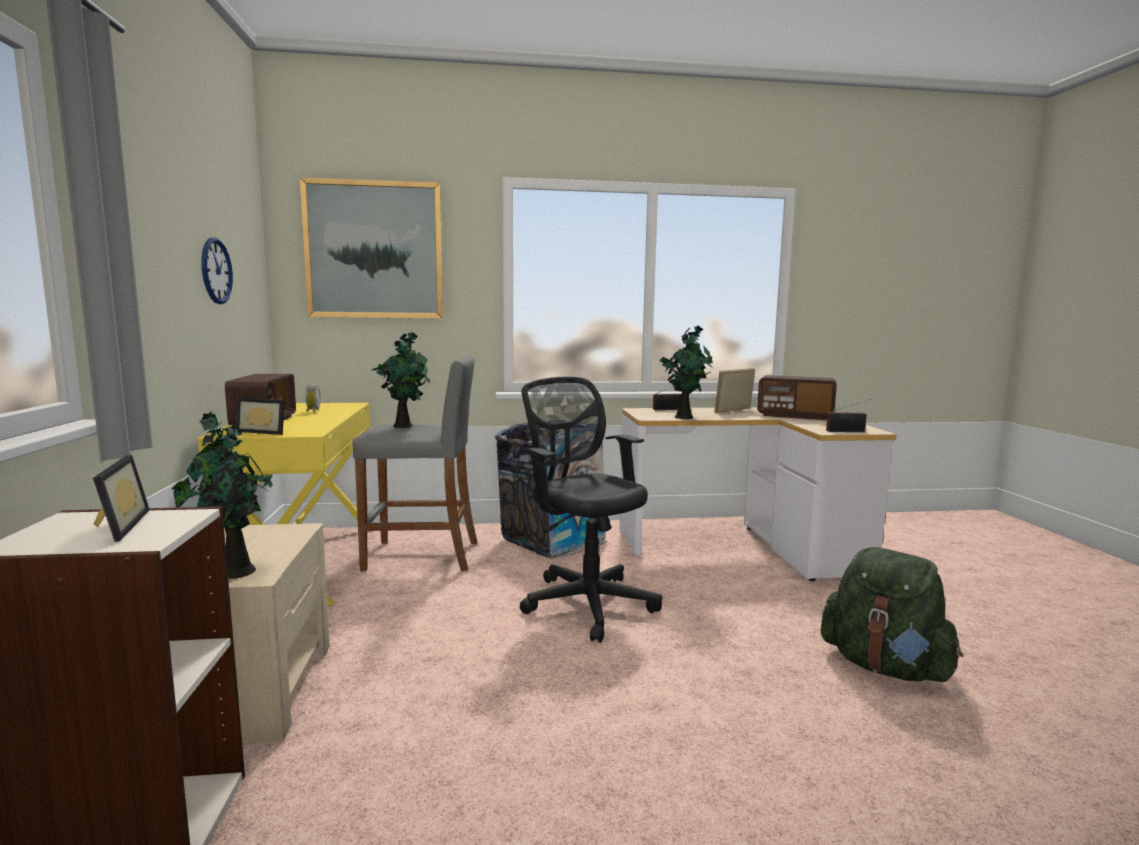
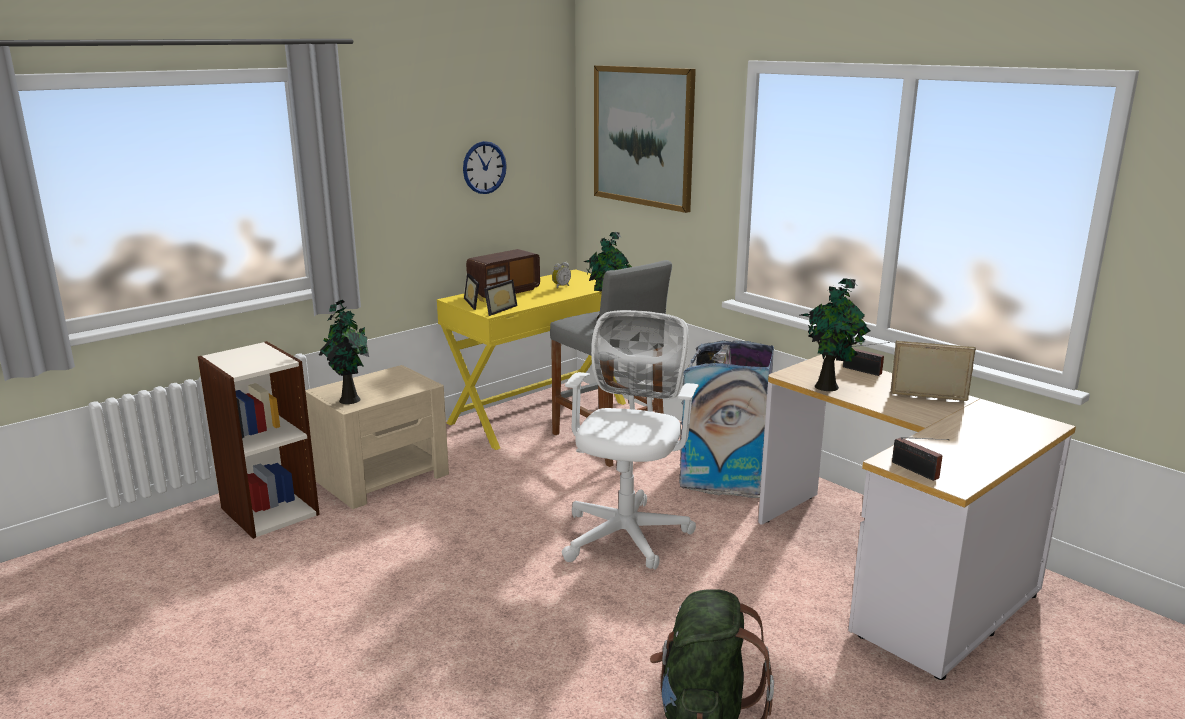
camera: 55 degrees right, 10 degrees up
(114, 527) = (253, 358): picture frame -> picture frame (498, 309)
(585, 601) = (627, 532): black office chair -> white office chair
(795, 416) = (972, 431): radio -> none

